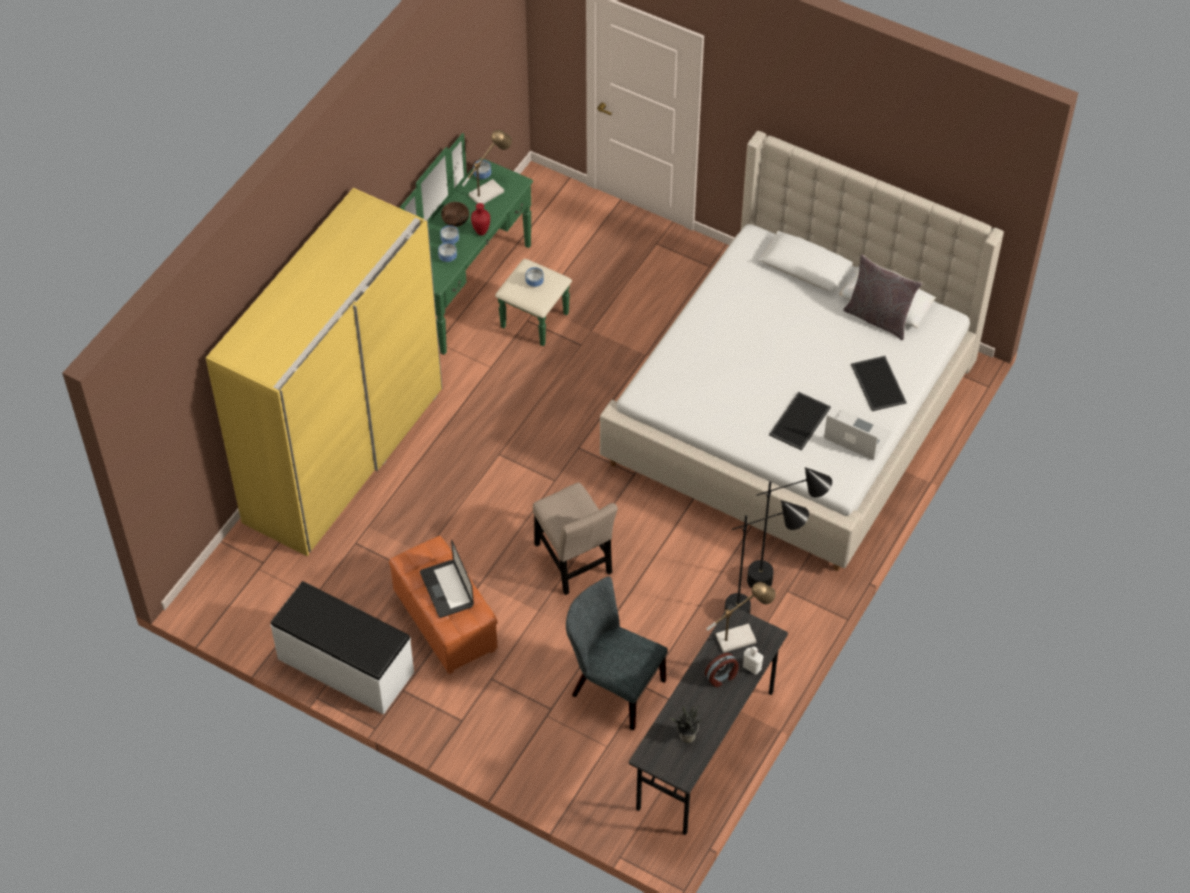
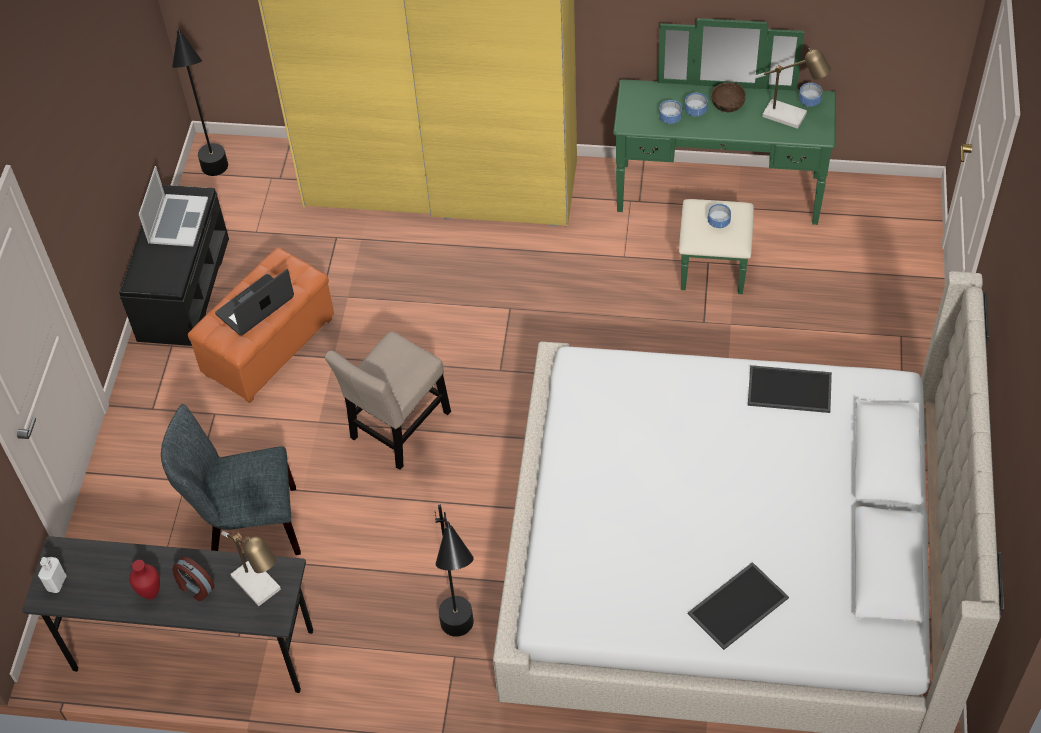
camera: 70 degrees right, 0 degrees up
(345, 666) = (182, 289): white bench -> black bench
(482, 232) = (725, 132): red vase -> red vase (151, 594)
(612, 686) = (246, 527): grey chair -> grey chair turned 105 degrees counterclockwise
(686, 736) = (99, 581): potted plant -> none
(752, 667) = (220, 614): white bottle -> white bottle (56, 583)
(759, 615) = (405, 638): black floor lamp -> black floor lamp (219, 182)
(800, 422) = (625, 539): tray -> tray (788, 390)
(857, 436) = (637, 610): laptop -> laptop (177, 220)
(878, 318) = (851, 569): grey pillow -> none

